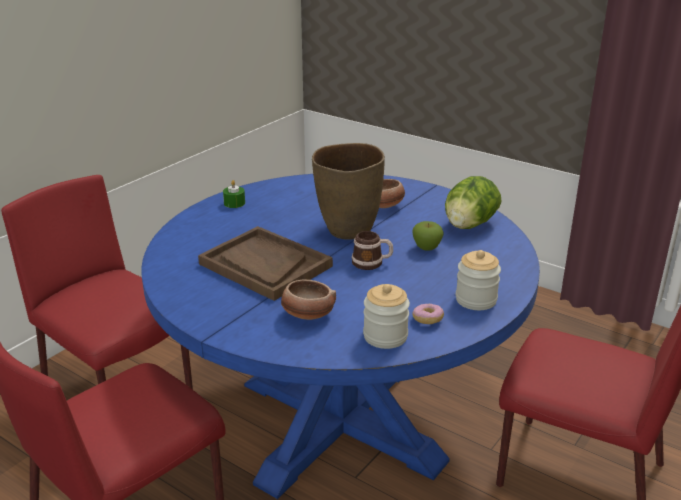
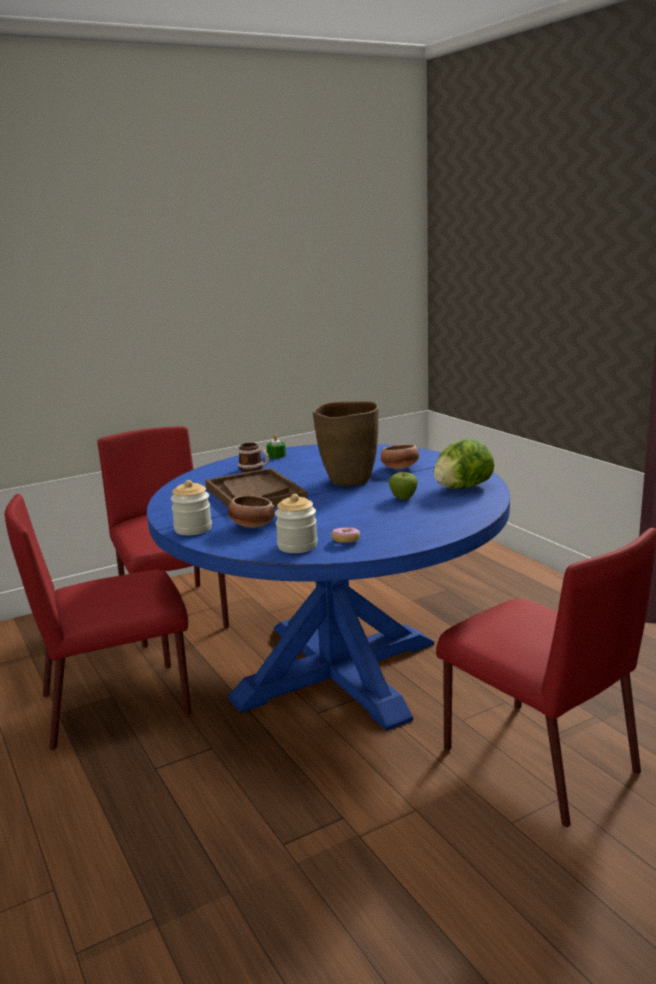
camera: 25 degrees right, 10 degrees down
(372, 263) = (343, 502): mug -> mug (254, 469)
(476, 300) = (404, 534): jar -> jar (193, 529)

